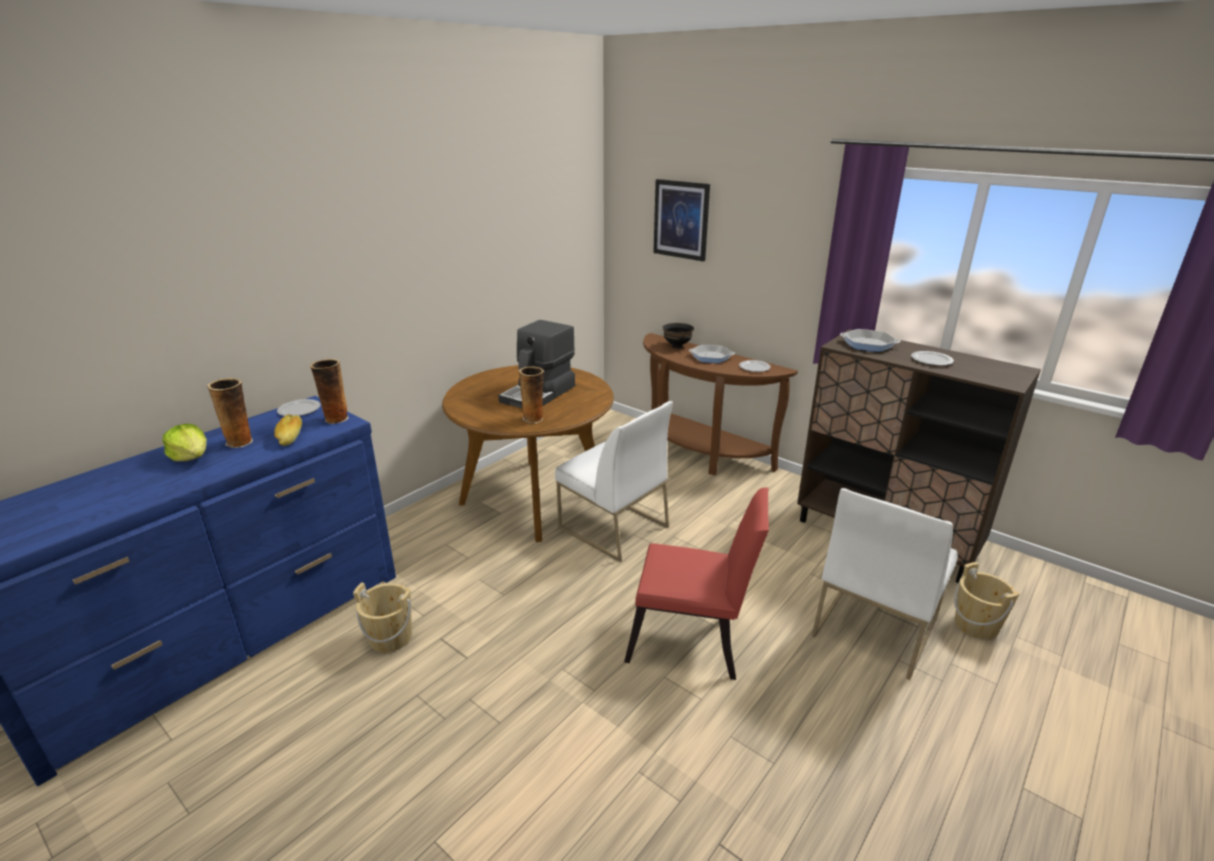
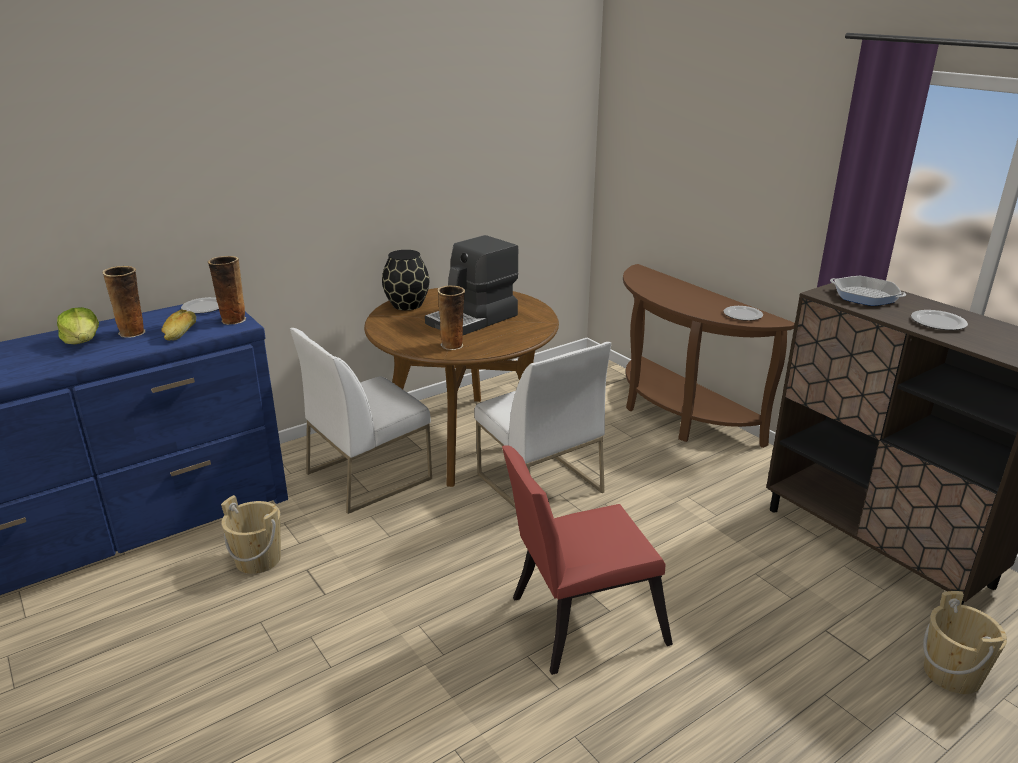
camera: 15 degrees right, 0 degrees up
(474, 387) = (407, 305): none -> black vase
(677, 346) = (660, 281): black bowl -> none
(681, 219) = (678, 129): picture -> none
(693, 639) = (578, 621): red chair -> red chair turned 135 degrees clockwise
(711, 357) = (695, 298): frying pan -> none
(874, 626) = (810, 648): white chair -> white chair (369, 475)

